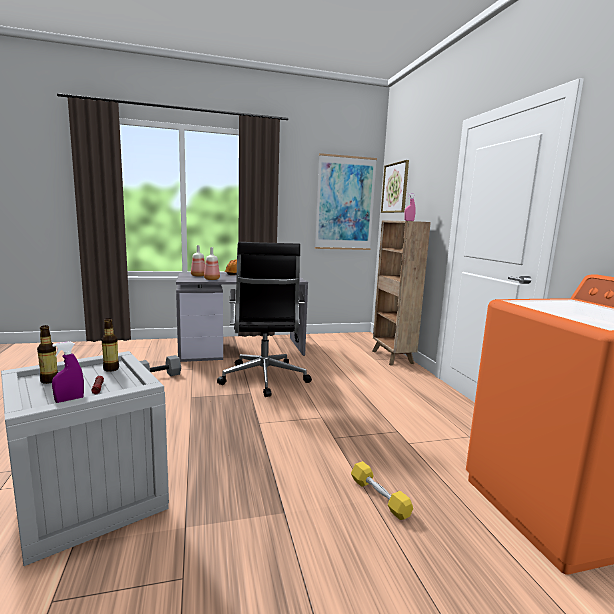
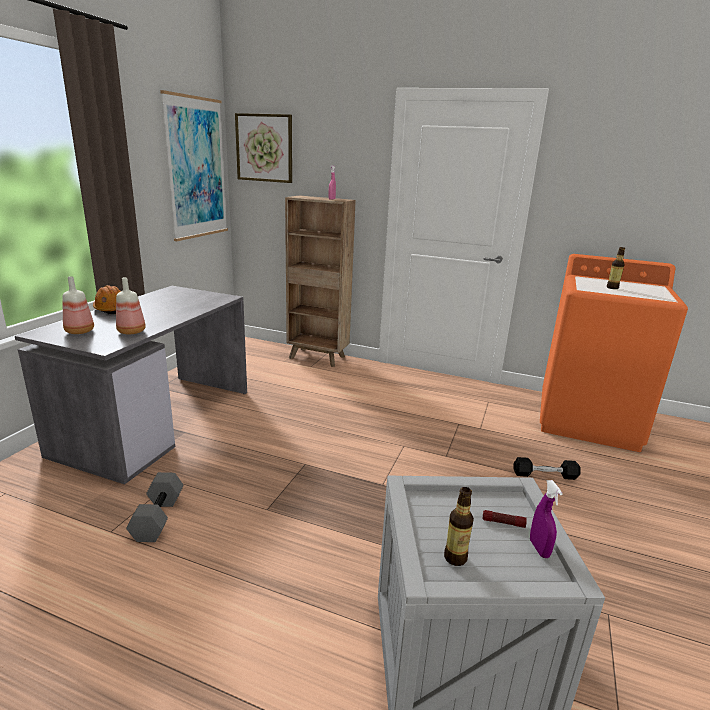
camera: 55 degrees left, 10 degrees up
(111, 369) = (436, 503): bottle -> bottle (612, 288)
(264, 379) = (278, 442): black office chair -> none
(379, 497) = (544, 475): yellow dumbbell -> black dumbbell

